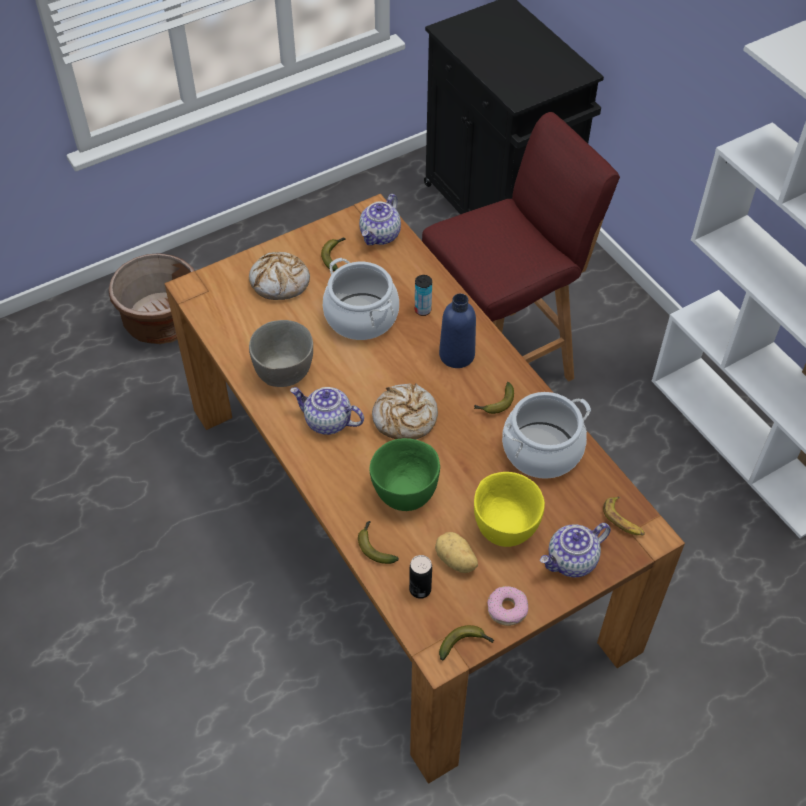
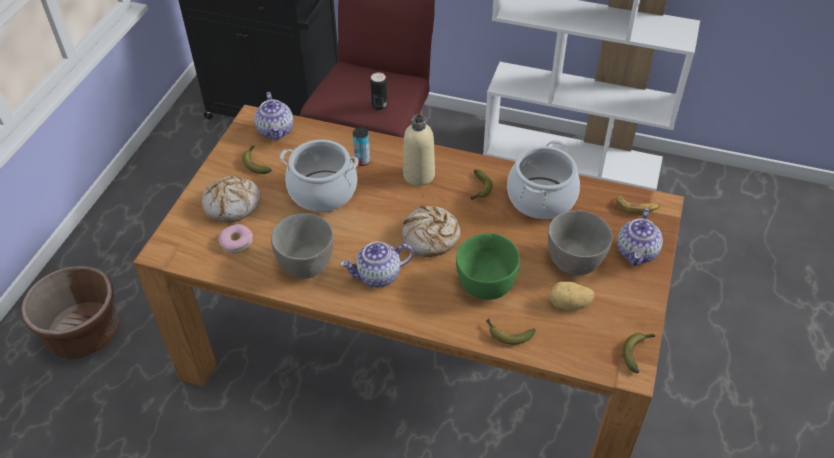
camera: 40 degrees left, 5 degrees down
(420, 589) = (568, 339): can -> can (379, 106)
(456, 355) = (419, 175): blue bottle -> beige bottle
(505, 528) = (575, 261): yellow bowl -> grey bowl
(507, 609) = (635, 310): donut -> donut (236, 242)

